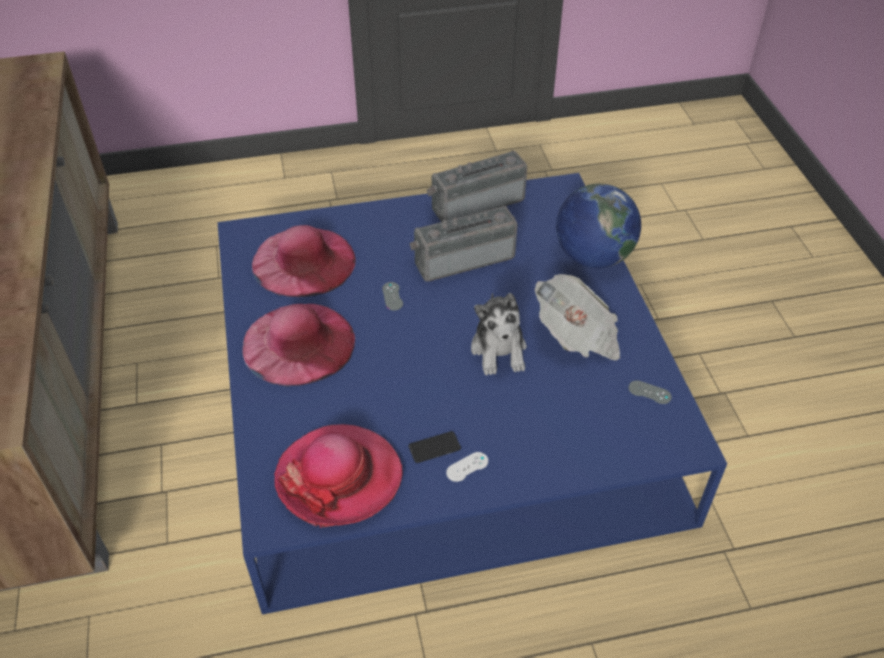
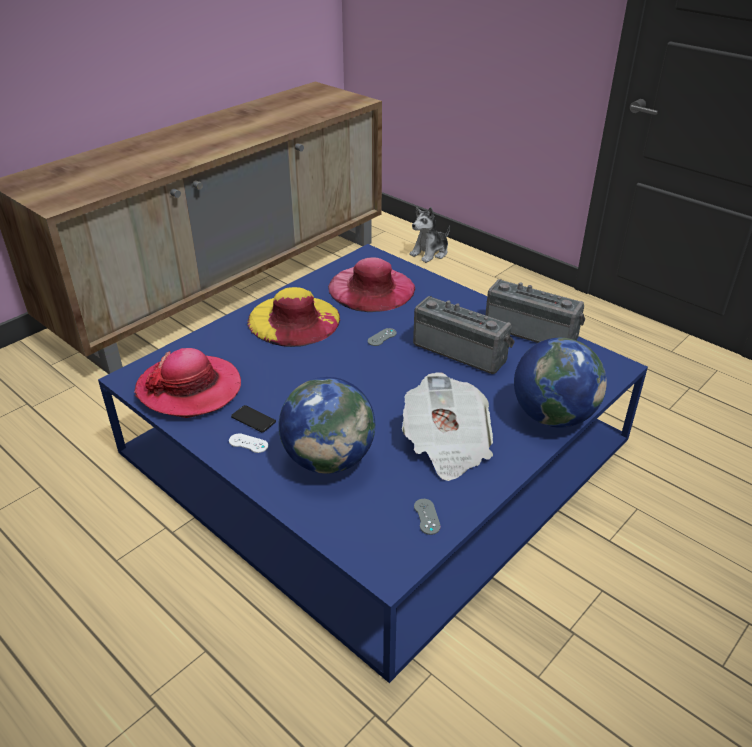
camera: 55 degrees right, 10 degrees down
(298, 343) = (294, 320): pink hat -> yellow hat
(499, 350) = (383, 409): plush toy -> plush toy (430, 253)
(536, 419) = (329, 459): none -> globe

